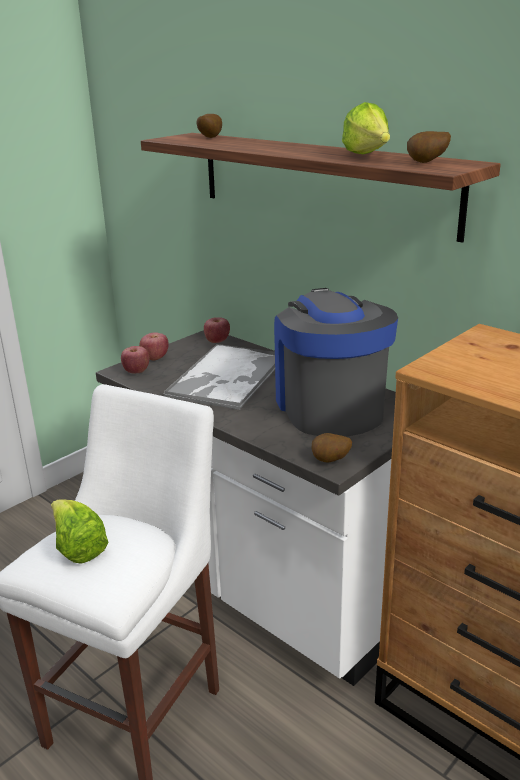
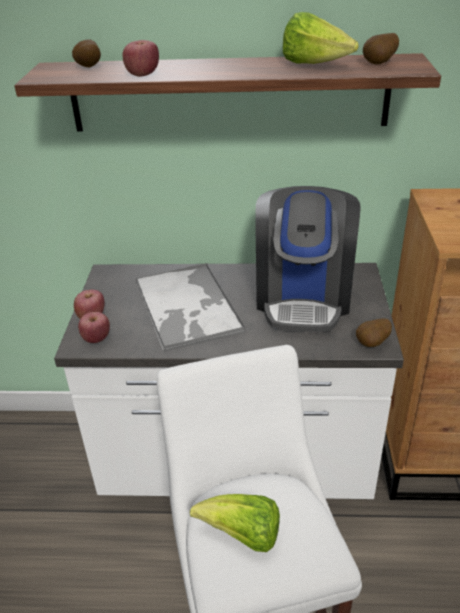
camera: 40 degrees left, 10 degrees up
(217, 341) = (123, 274): apple -> apple (143, 74)
(329, 407) = (303, 297): coffee machine -> coffee machine turned 120 degrees counterclockwise

